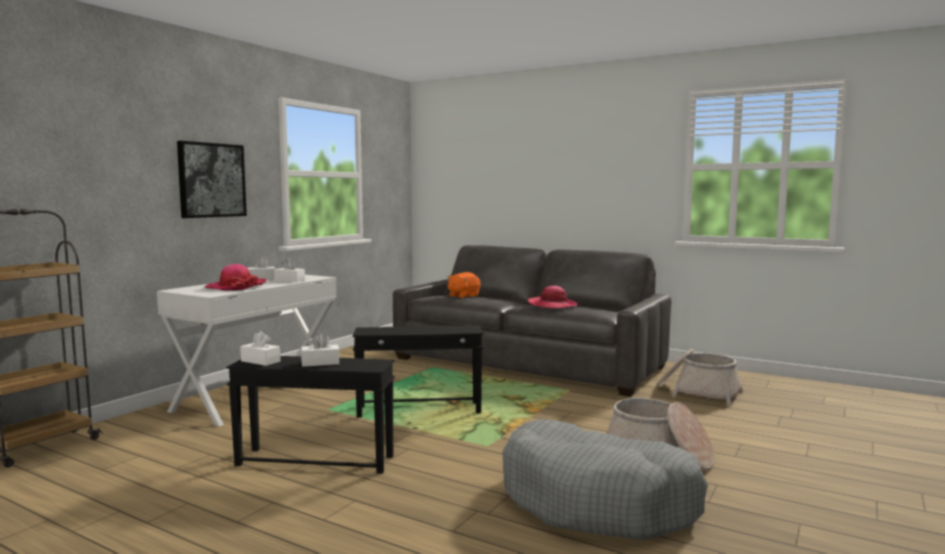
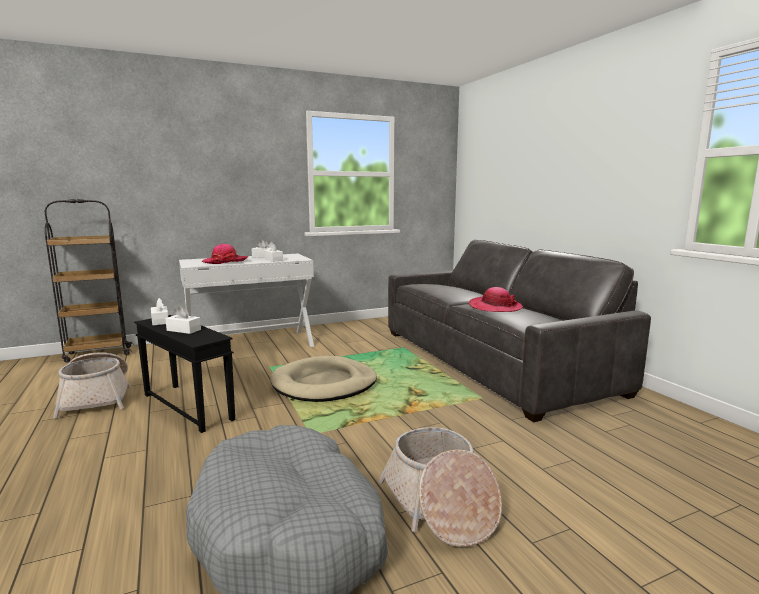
camera: 35 degrees right, 5 degrees up
(211, 180) = (240, 179): picture -> none
(419, 410) = (324, 384): black side table -> beige dog bed
(463, 296) = (440, 287): orange plush toy -> none
(697, 393) = (626, 440): basket -> basket (97, 398)

